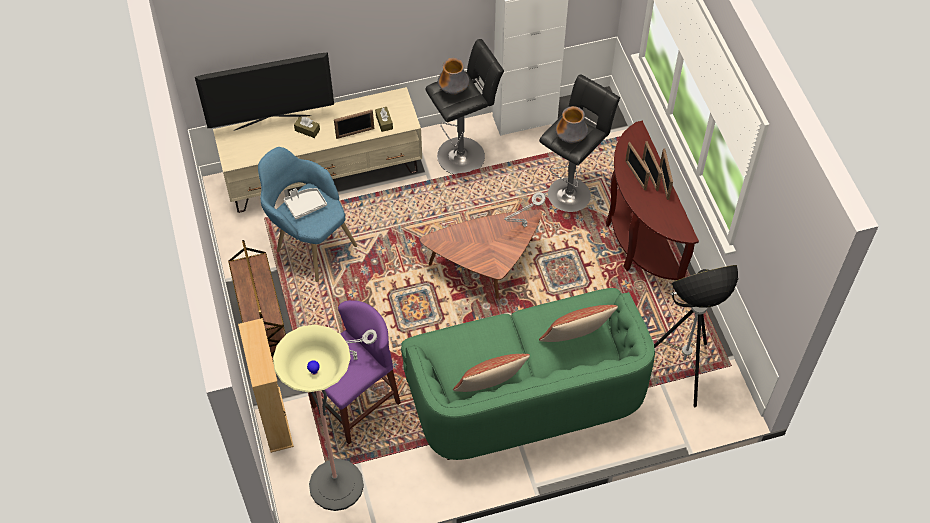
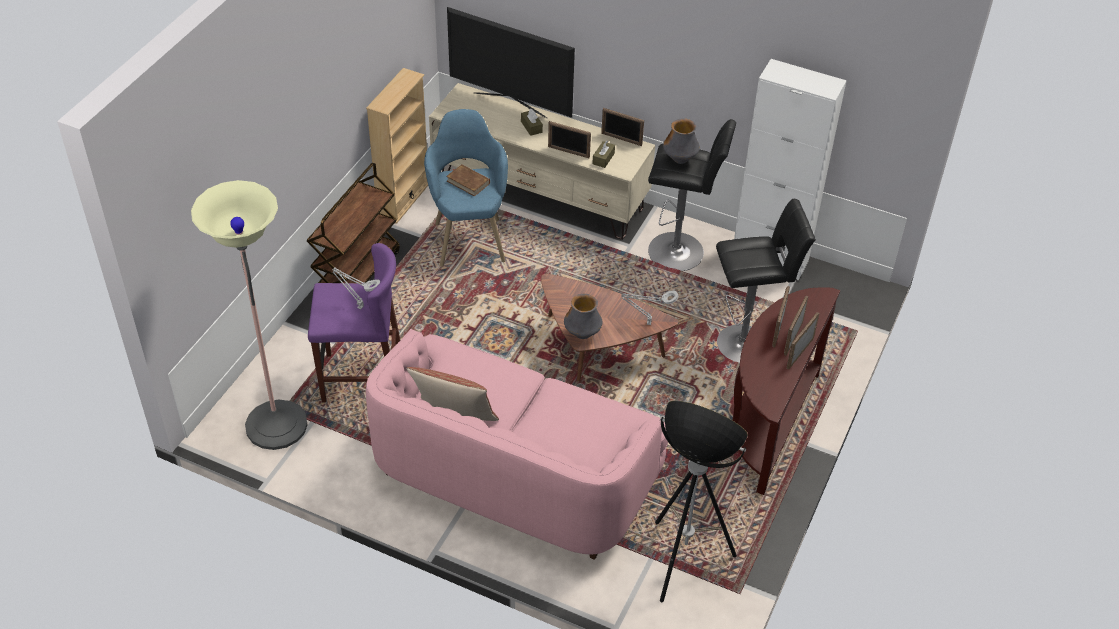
camera: 40 degrees right, 10 degrees down
(274, 419) = (288, 343): beige bookcase -> beige bookcase (403, 199)
(305, 205) = (468, 182): white tray -> brown book
(380, 98) = (621, 139): none -> picture frame
(525, 393) = (514, 473): green sofa -> pink sofa
(570, 139) = (745, 260): vase -> vase (582, 334)
(575, 339) = (576, 435): pillow -> none

